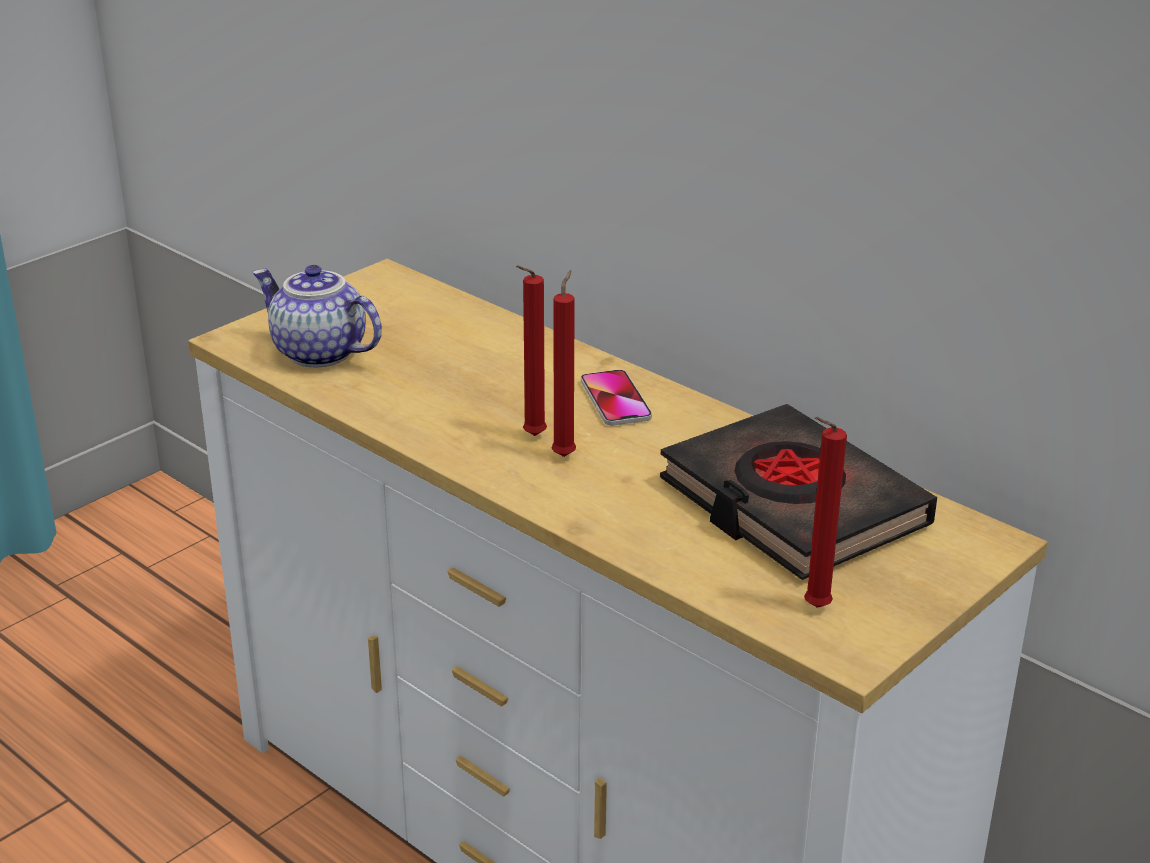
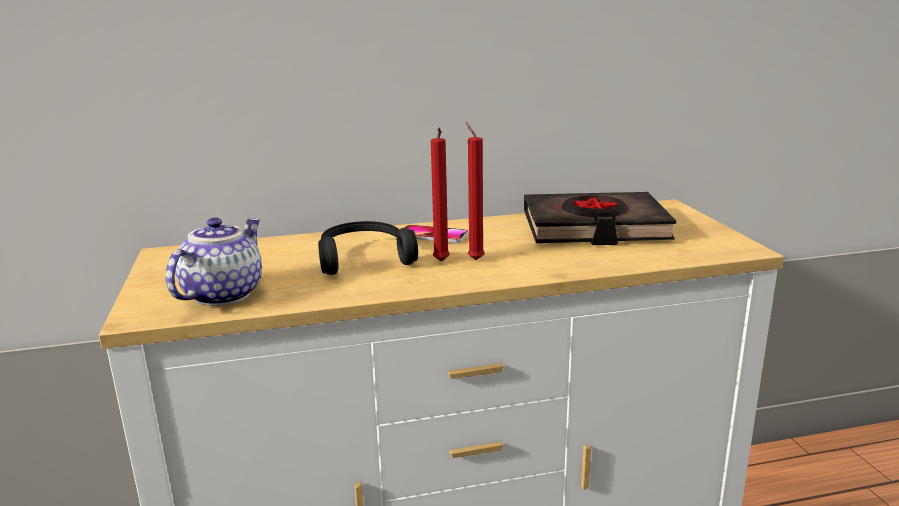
camera: 55 degrees left, 10 degrees down
(317, 353) = (222, 294): teapot -> teapot turned 135 degrees clockwise
(492, 385) = (363, 258): none -> black headphones
(813, 608) = (697, 246): red candle -> none

